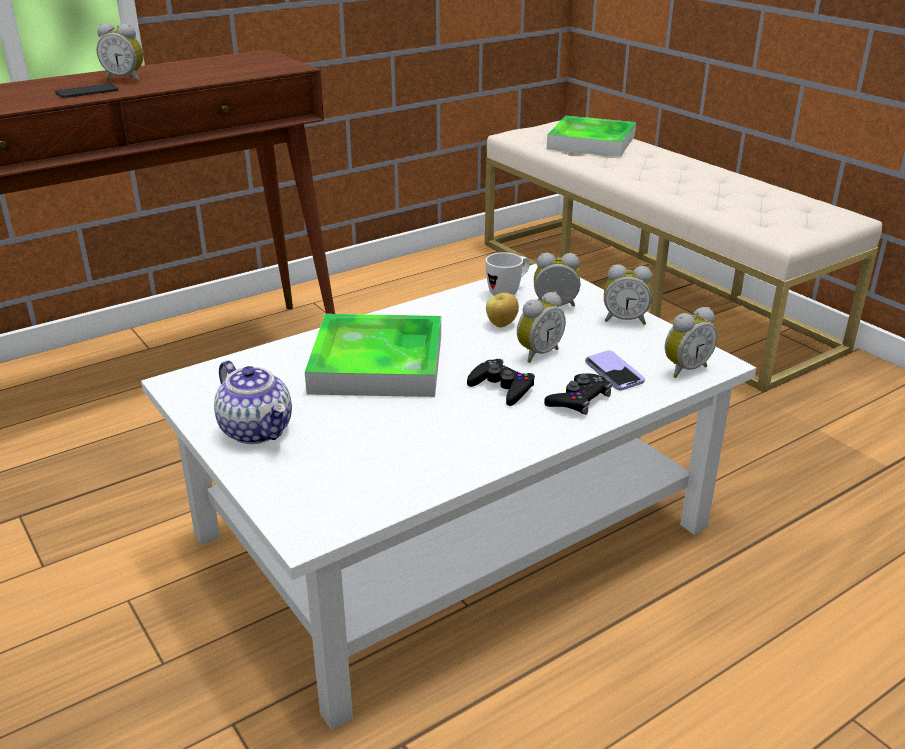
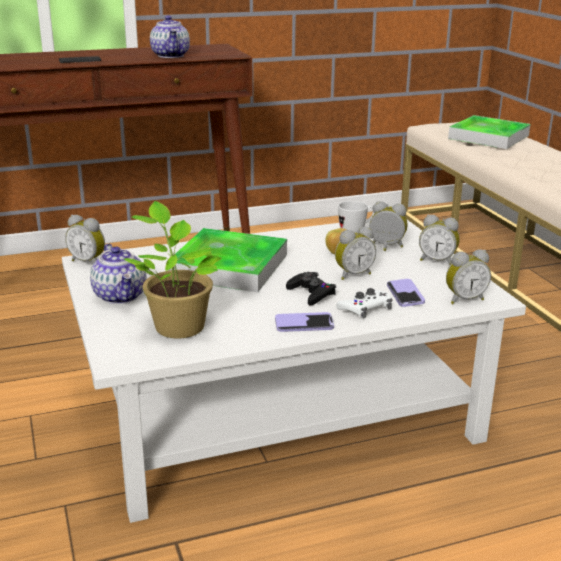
camera: 15 degrees right, 5 degrees down
(126, 79) = (111, 55): alarm clock -> alarm clock (89, 262)
(210, 74) = (171, 55): none -> teapot
(359, 463) = (178, 325): none -> potted plant
(518, 434) = (304, 324): none -> phone
(578, 400) = (365, 308): black game controller -> white game controller

